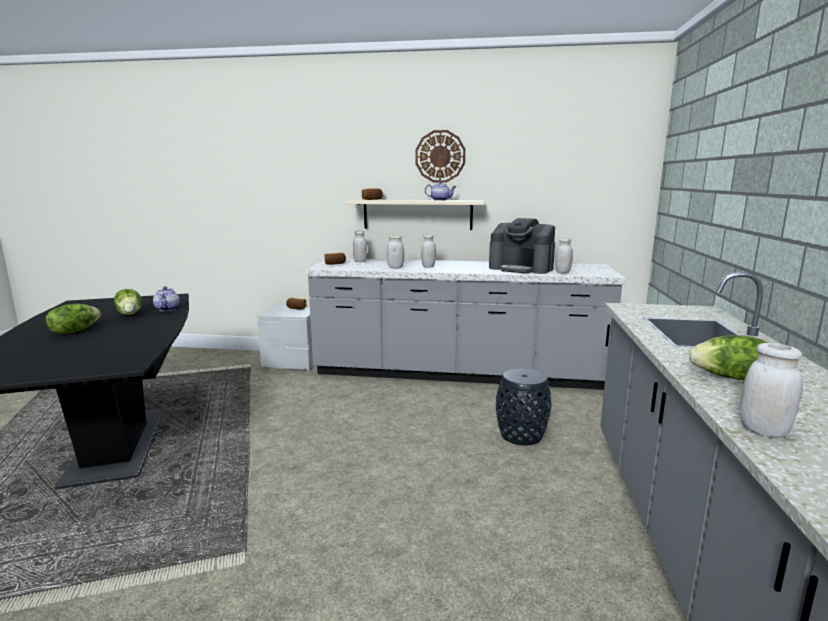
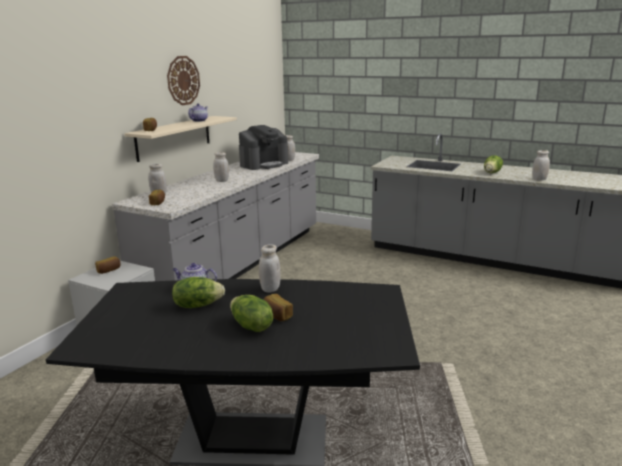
camera: 70 degrees left, 5 degrees up
(91, 335) = (276, 315): none -> bread
(395, 267) = (211, 188): white jar -> white jar (270, 289)
(521, 435) = (350, 265): black stool -> none

